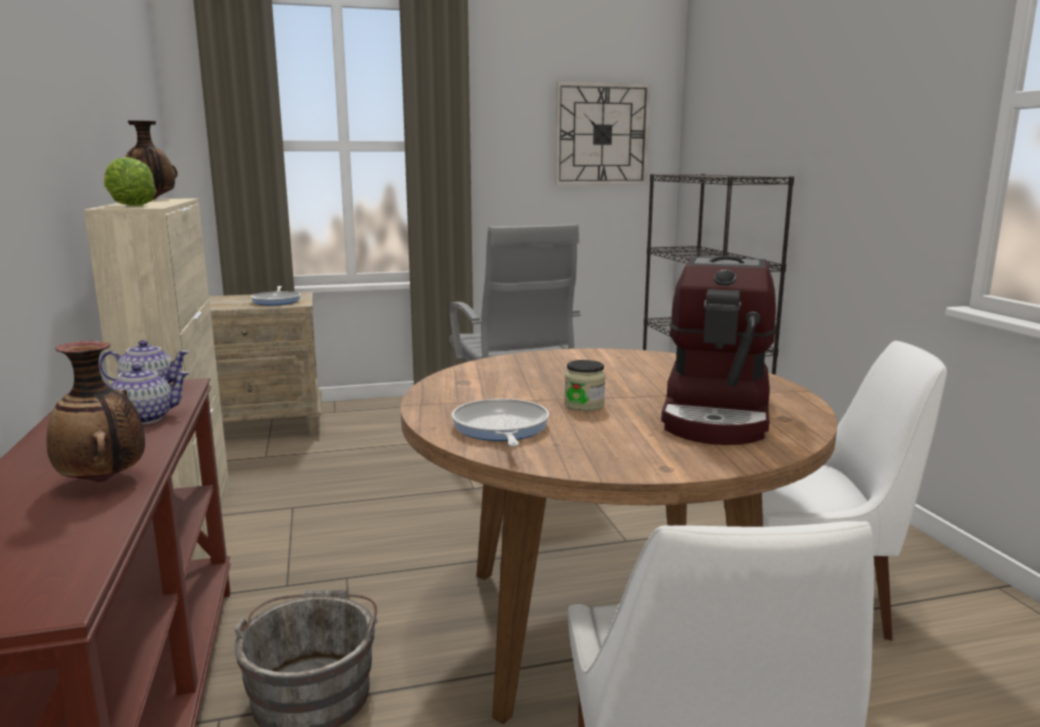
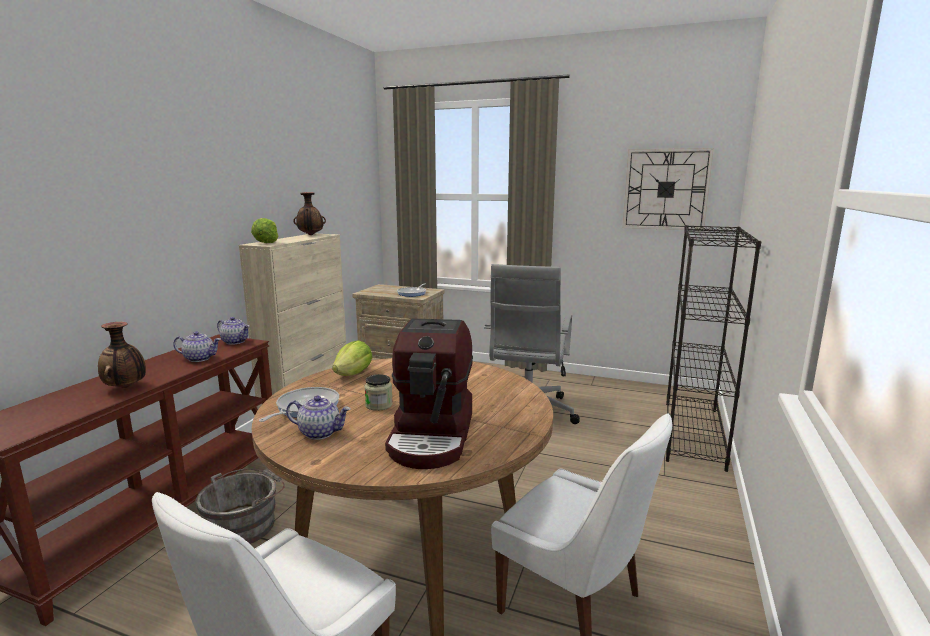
camera: 35 degrees right, 0 degrees up
(463, 385) = (354, 374): none -> lettuce
(592, 444) = (320, 433): none -> teapot
(718, 415) = (433, 436): coffee machine -> coffee machine turned 45 degrees counterclockwise

